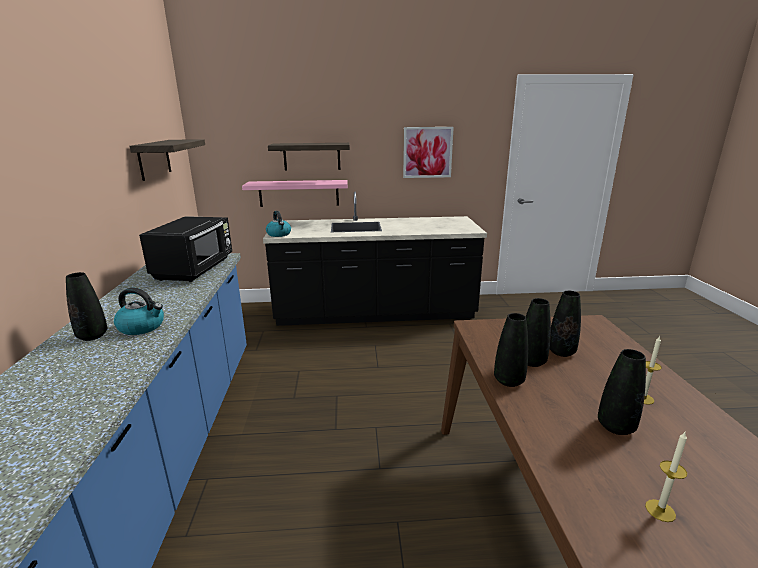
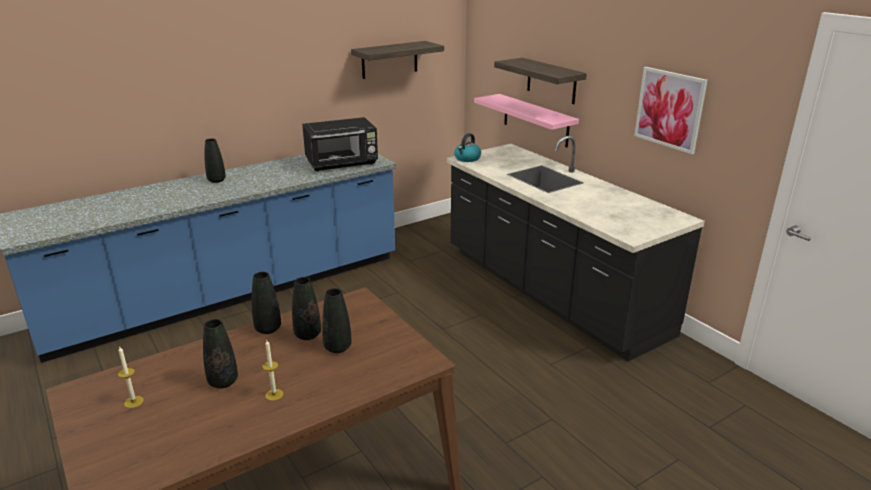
camera: 60 degrees right, 5 degrees up
(142, 327) = (236, 186): kettle -> none

